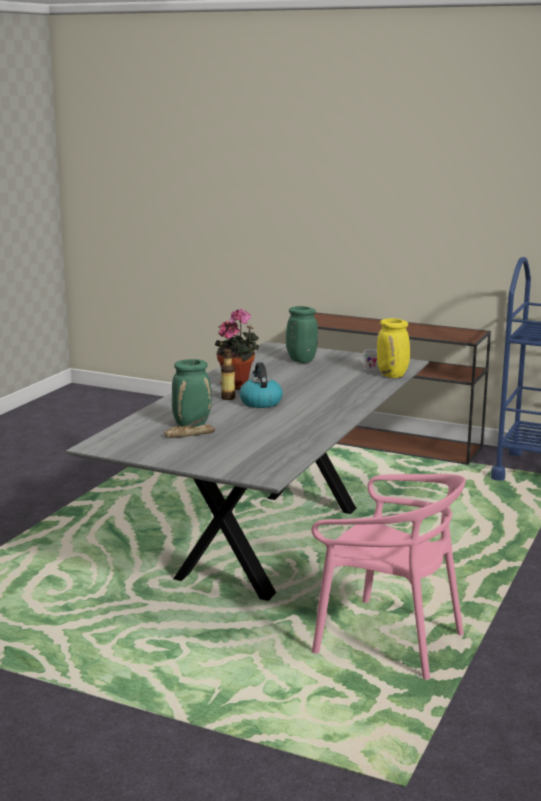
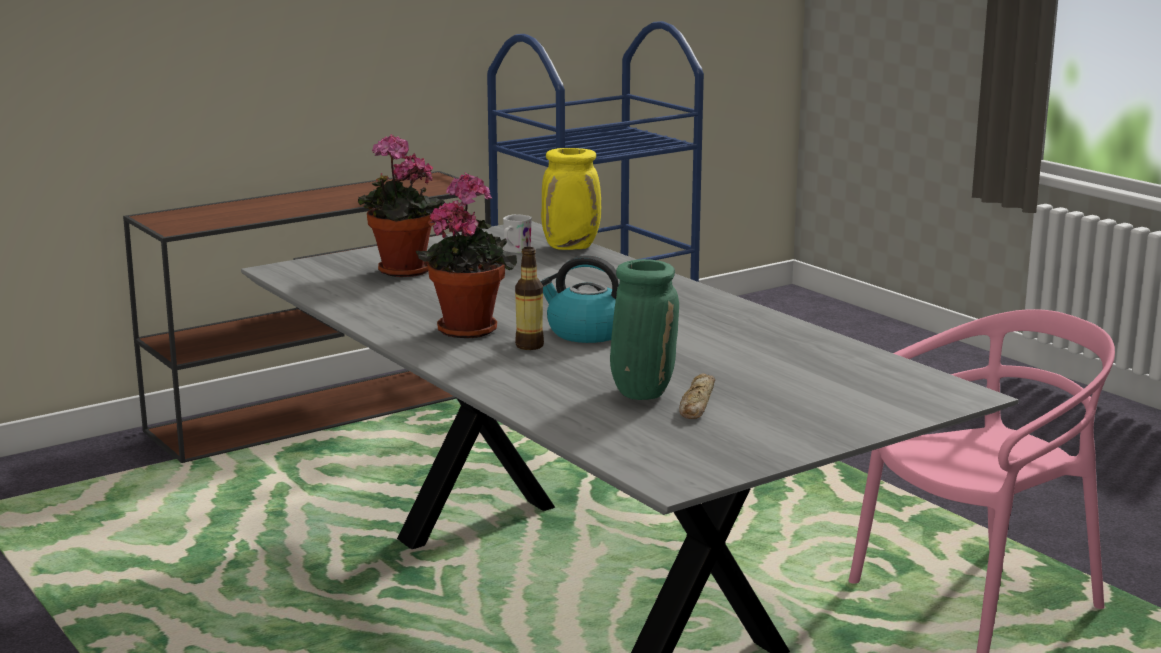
camera: 60 degrees left, 0 degrees up
(300, 360) = (400, 272): green vase -> potted plant

